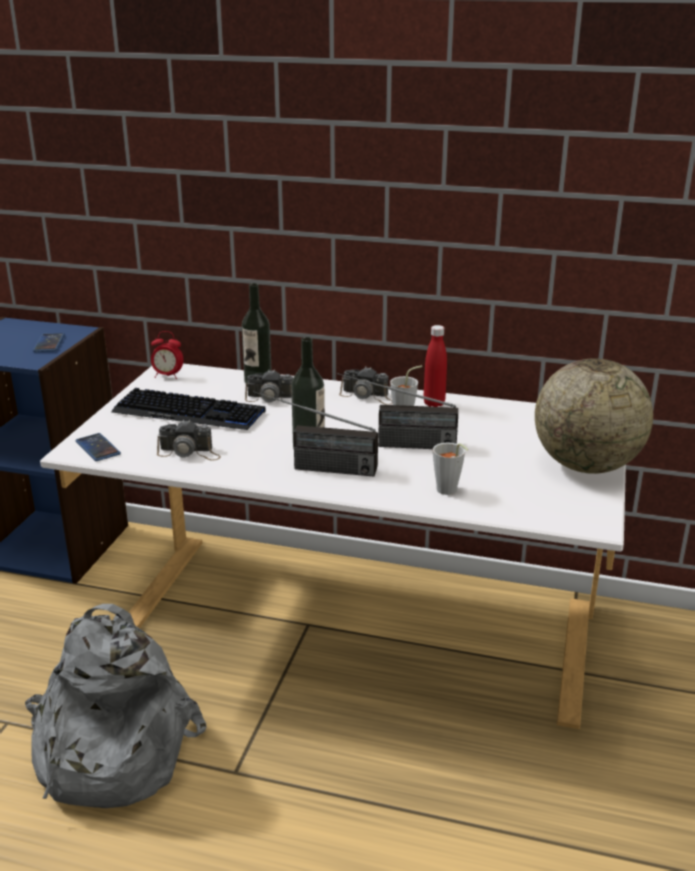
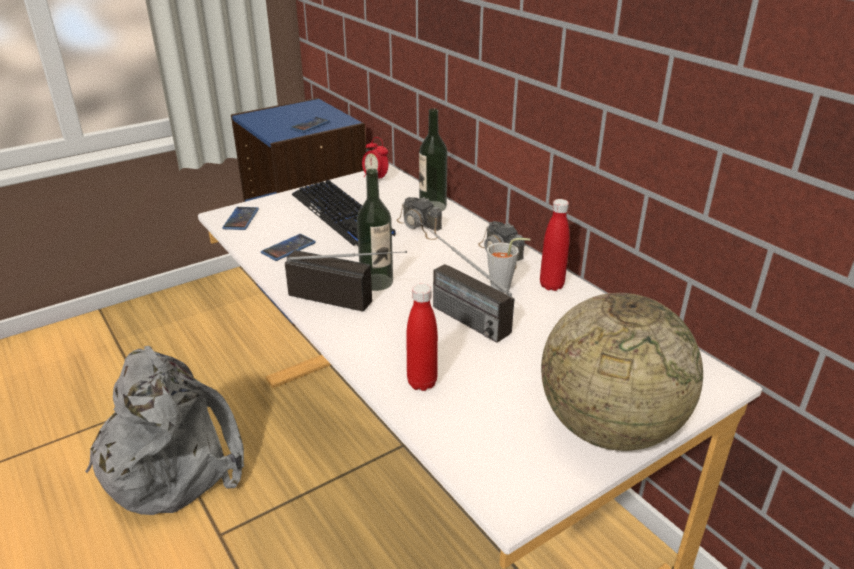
camera: 40 degrees right, 5 degrees up
(189, 452) = (288, 248): camera -> phone
(313, 467) = (351, 302): radio -> radio turned 150 degrees clockwise
(448, 492) = (422, 383): grey cup -> red bottle

